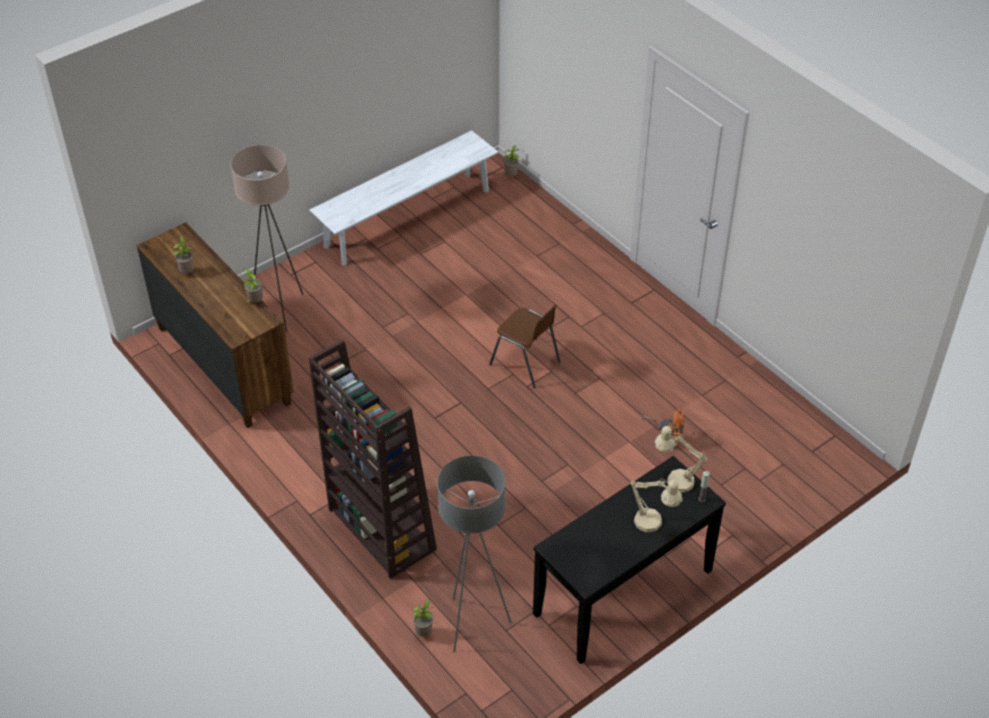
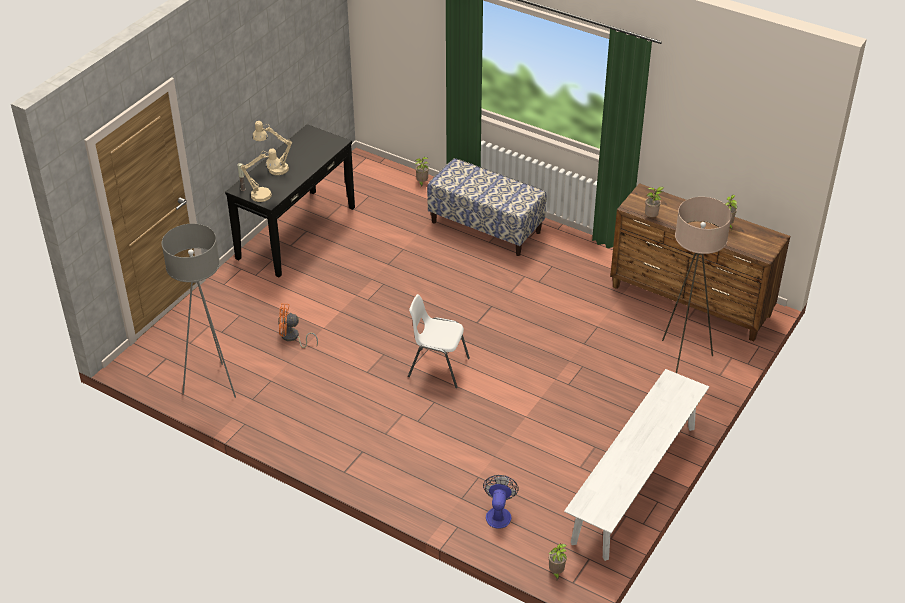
camera: 160 degrees right, 5 degrees down
(380, 529) = (486, 227): brown bookcase -> bench
(473, 624) = (392, 193): grey floor lamp -> grey floor lamp (213, 384)
(525, 363) = (438, 367): brown chair -> white chair
(534, 224) = (499, 513): none -> fan

